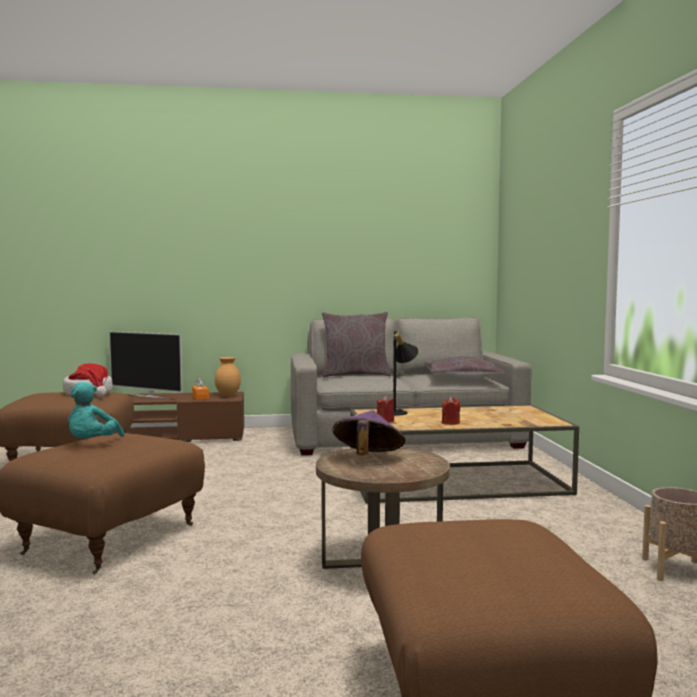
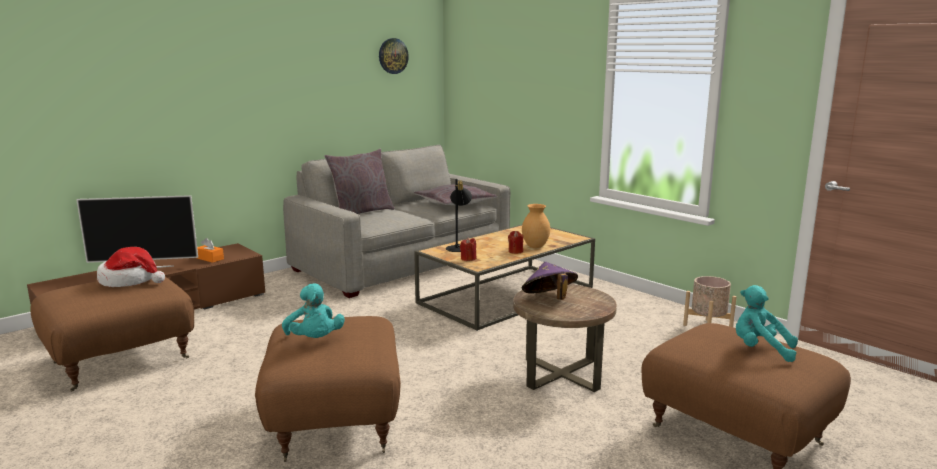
camera: 35 degrees left, 10 degrees up
(228, 396) = (235, 251): brown vase -> brown vase (535, 246)
(431, 222) = (393, 56): none -> wall clock
(508, 557) = (760, 350): none -> turquoise plush toy

